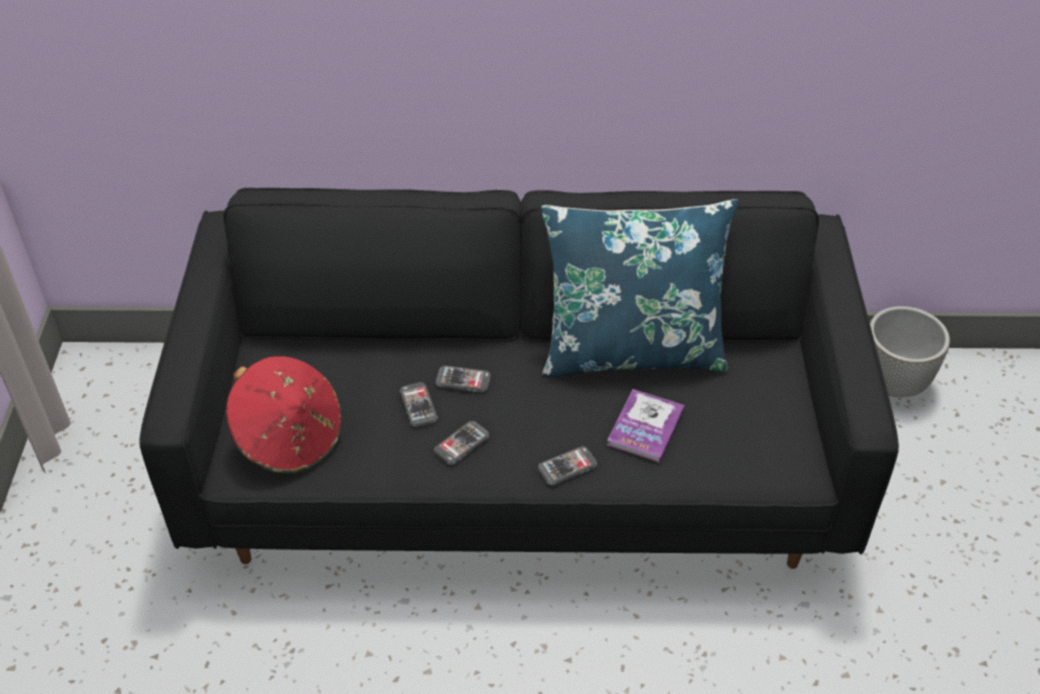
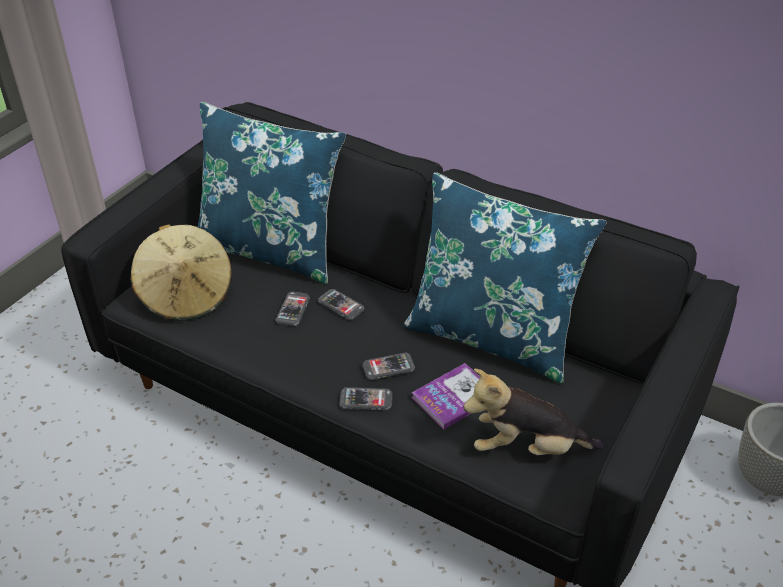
camera: 30 degrees right, 5 degrees down
(289, 438) = (186, 295): red hat -> beige hat
(336, 349) = (270, 250): none -> blue pillow
(461, 444) = (300, 349): phone -> phone (388, 367)
(741, 446) = (526, 448): none -> plush toy

